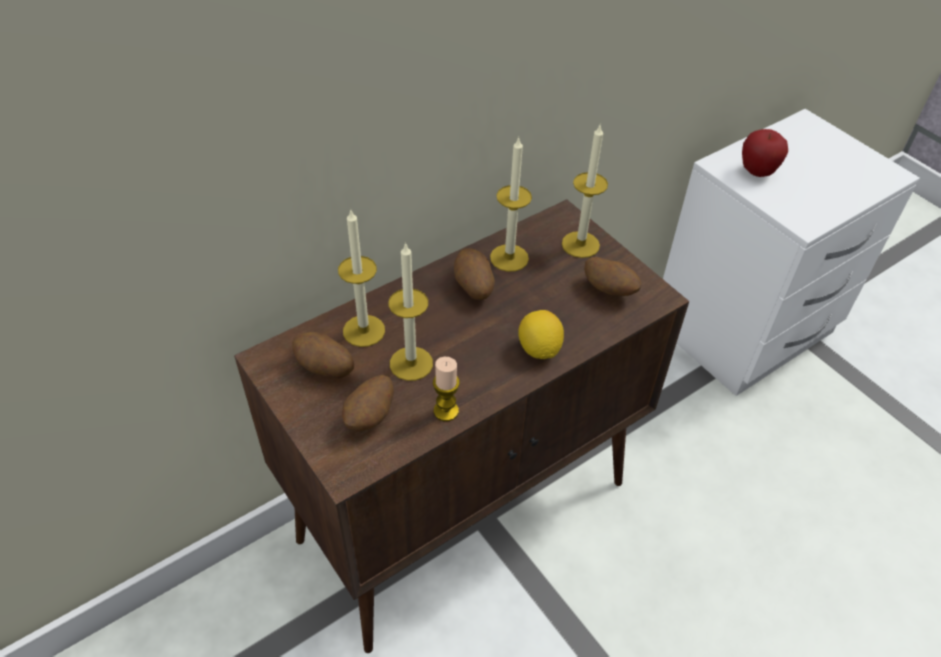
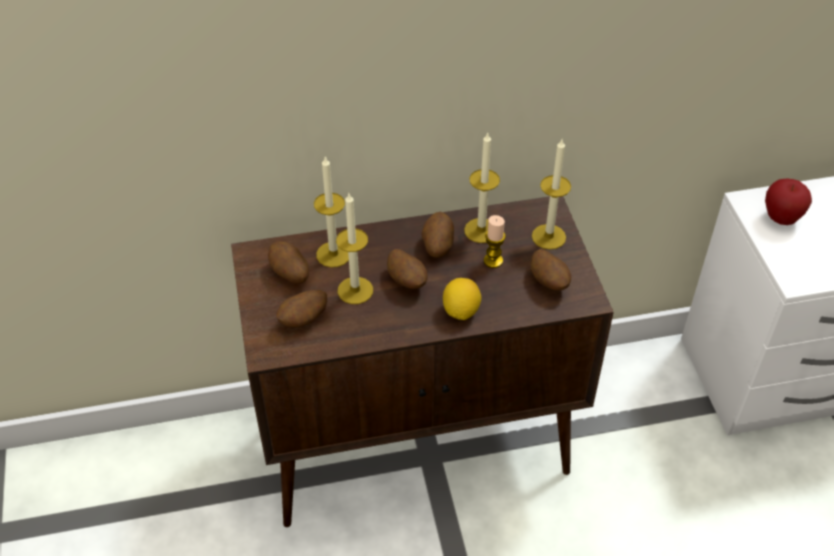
camera: 25 degrees right, 0 degrees up
(446, 411) = (361, 334): candle -> candle (493, 261)
(463, 335) = (407, 281): none -> potato

